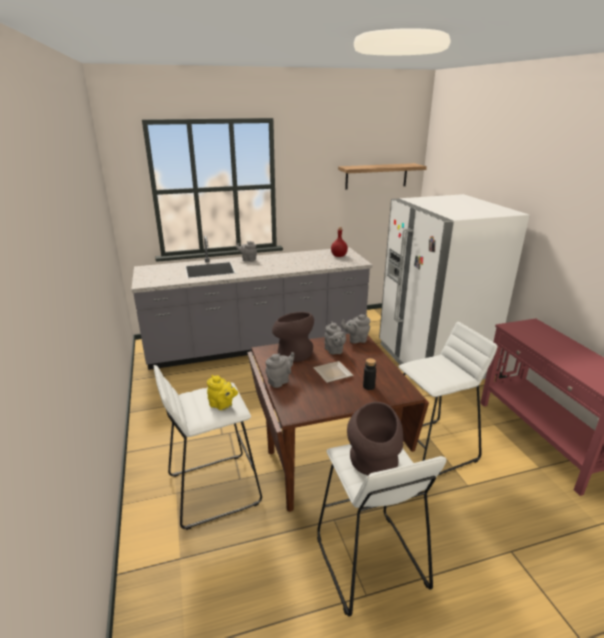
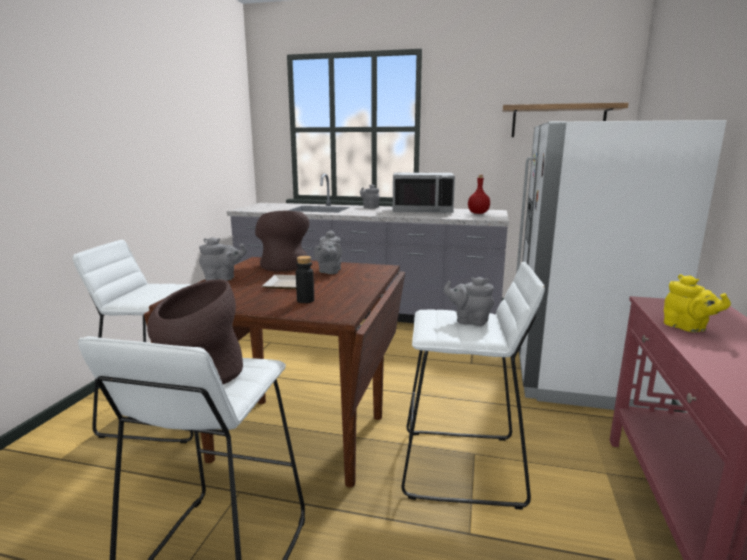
camera: 30 degrees right, 10 degrees down
(222, 405) = (162, 296): yellow teapot -> yellow teapot (687, 328)
(296, 259) = (422, 211): none -> grey microwave
(356, 340) = (373, 269): grey teapot -> grey teapot (469, 321)

